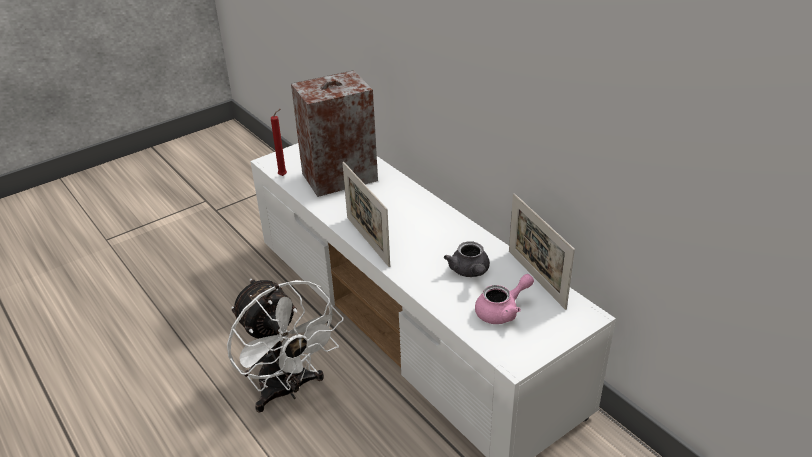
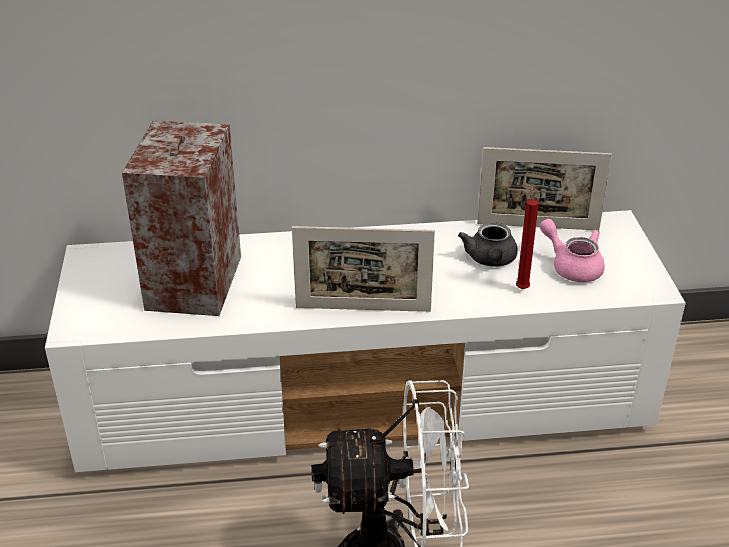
camera: 60 degrees left, 0 degrees up
(284, 175) = (129, 327): red candle -> red candle (522, 287)
(470, 272) = (490, 260): grey teapot -> grey teapot turned 75 degrees clockwise
(502, 311) = (572, 266): pink teapot -> pink teapot turned 45 degrees counterclockwise

